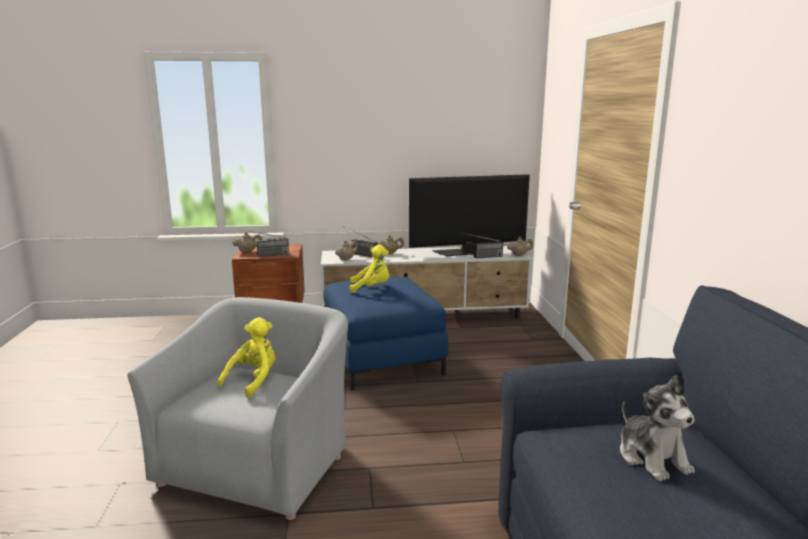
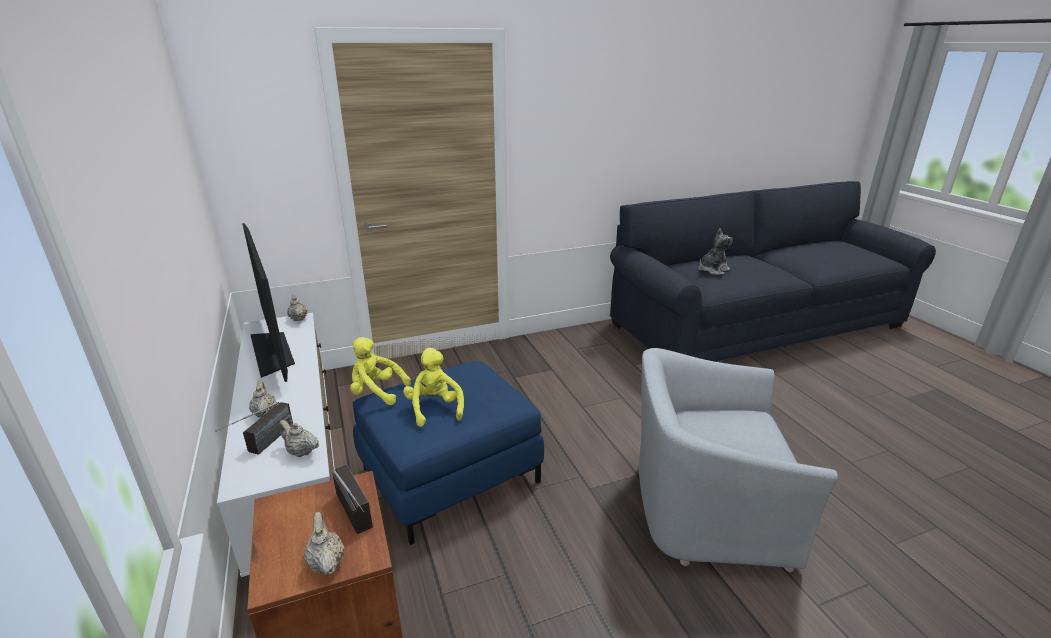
camera: 105 degrees left, 10 degrees up
(254, 381) = (712, 440): yellow plush toy -> yellow plush toy (376, 392)
(481, 257) = (305, 340): radio -> none

